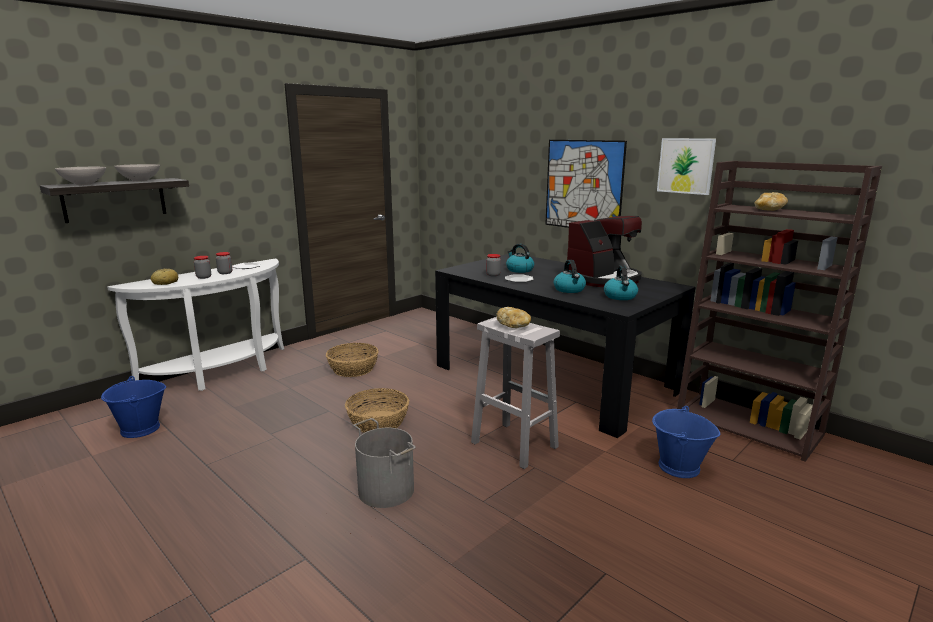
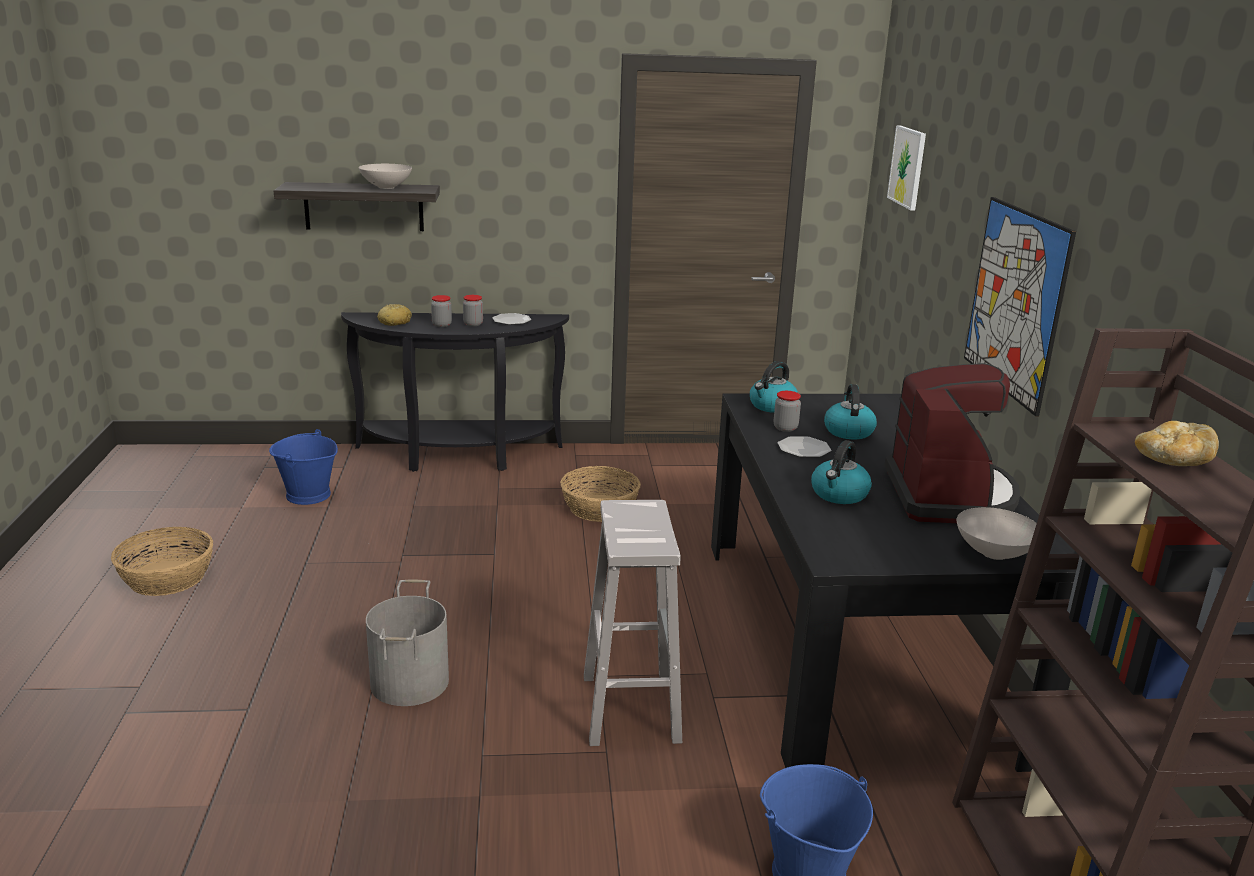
camera: 40 degrees right, 5 degrees up
(84, 184) = (319, 187): white bowl -> white bowl (995, 554)
(222, 373) = (458, 457): white console table -> black console table
(378, 422) = (522, 595): basket -> basket (167, 578)
(514, 325) = (637, 523): bread -> none
(604, 279) = (949, 496): coffee machine -> coffee machine turned 90 degrees counterclockwise
(620, 297) = (892, 538): kettle -> kettle (772, 406)
(685, 166) = (1138, 313): picture -> picture (907, 167)

